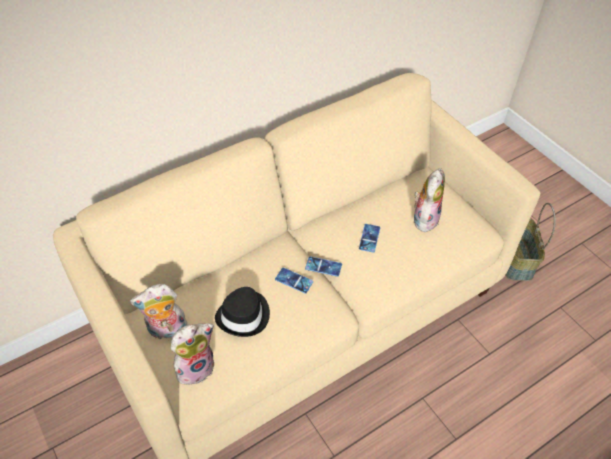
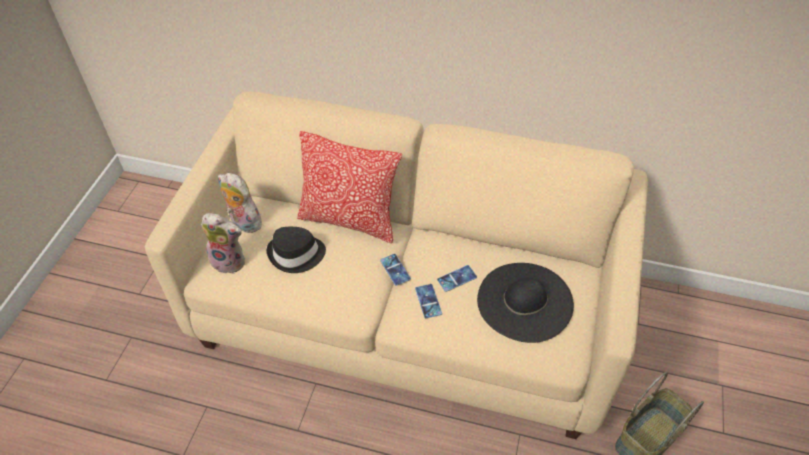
camera: 50 degrees right, 0 degrees up
(247, 260) = (349, 220): none -> pillow
(294, 280) = (359, 260): phone -> phone (428, 301)
(424, 218) = (525, 301): plush toy -> black hat

